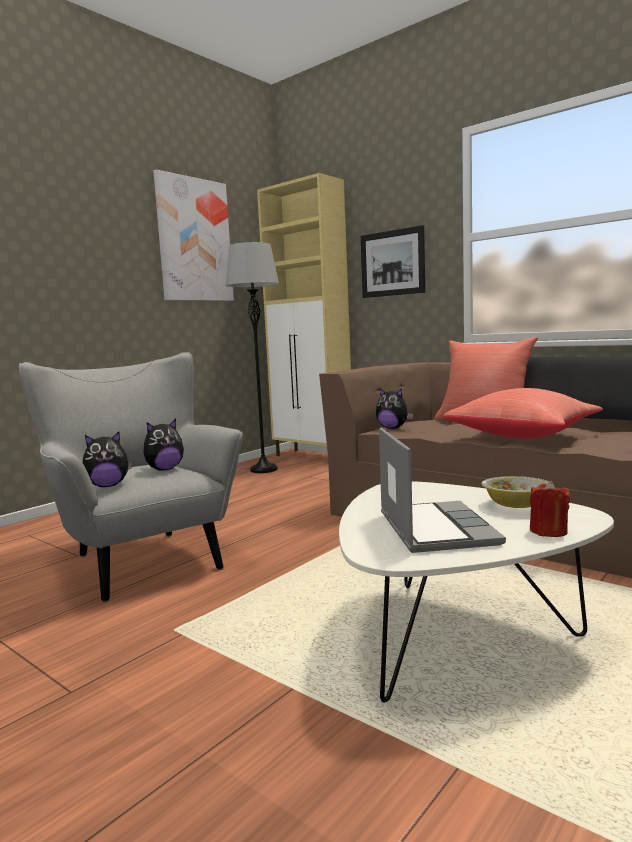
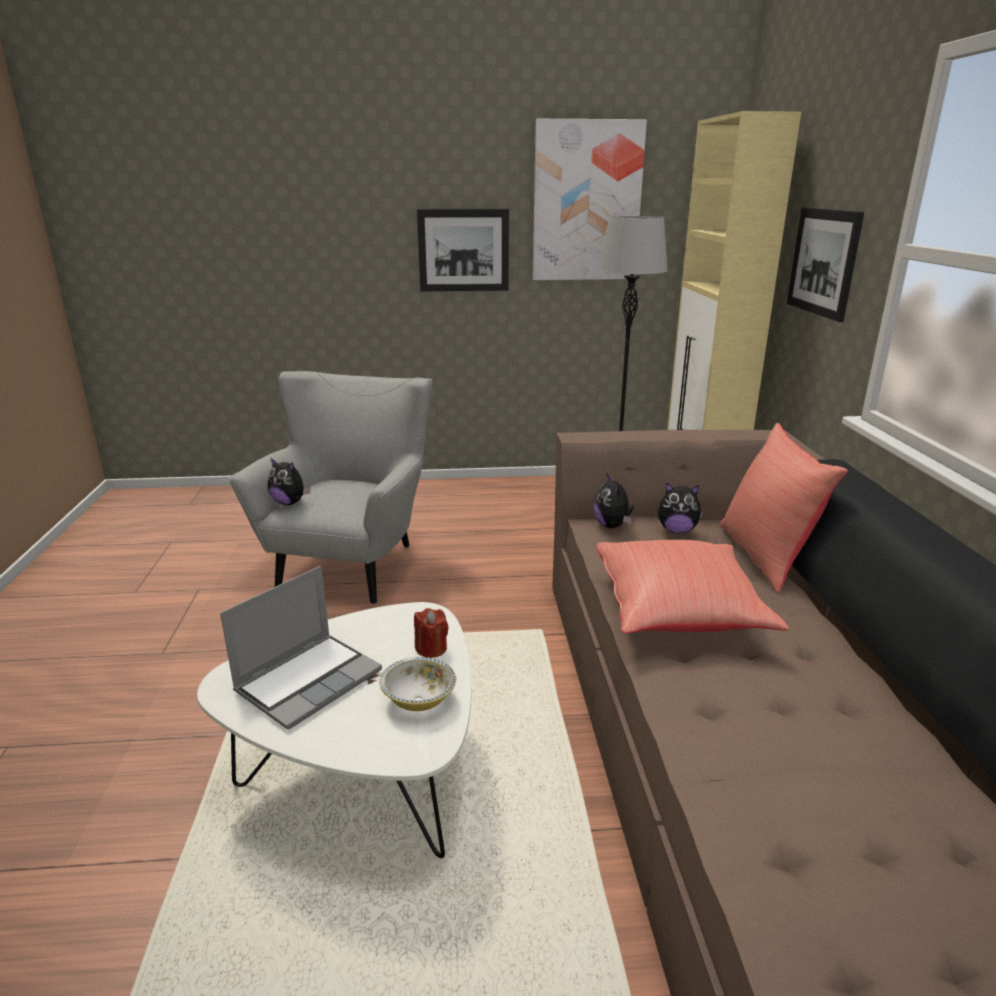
camera: 45 degrees right, 15 degrees up
(107, 273) = (463, 250): none -> picture
(164, 469) = (347, 499): plush toy -> plush toy (677, 530)
(548, 531) = (349, 743): red candle -> red candle (431, 648)

